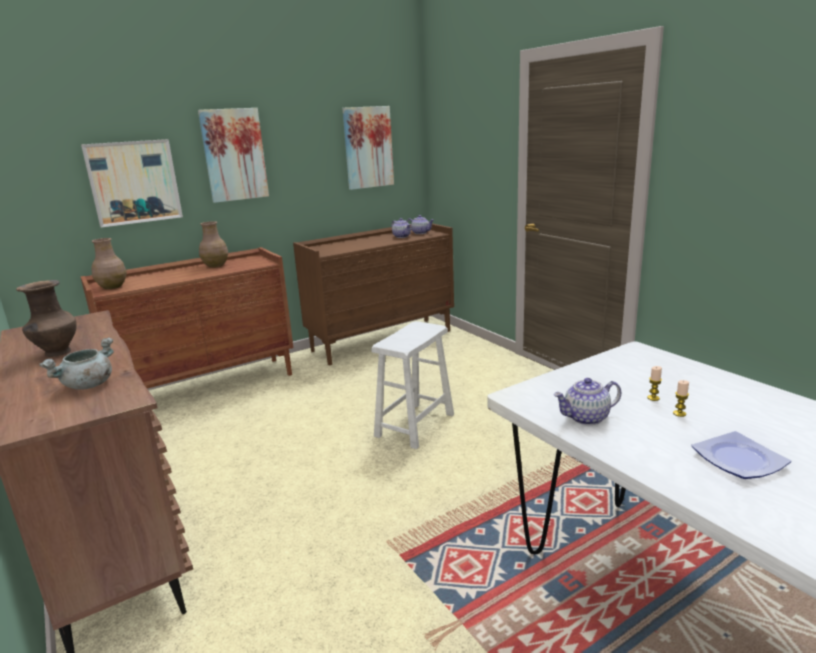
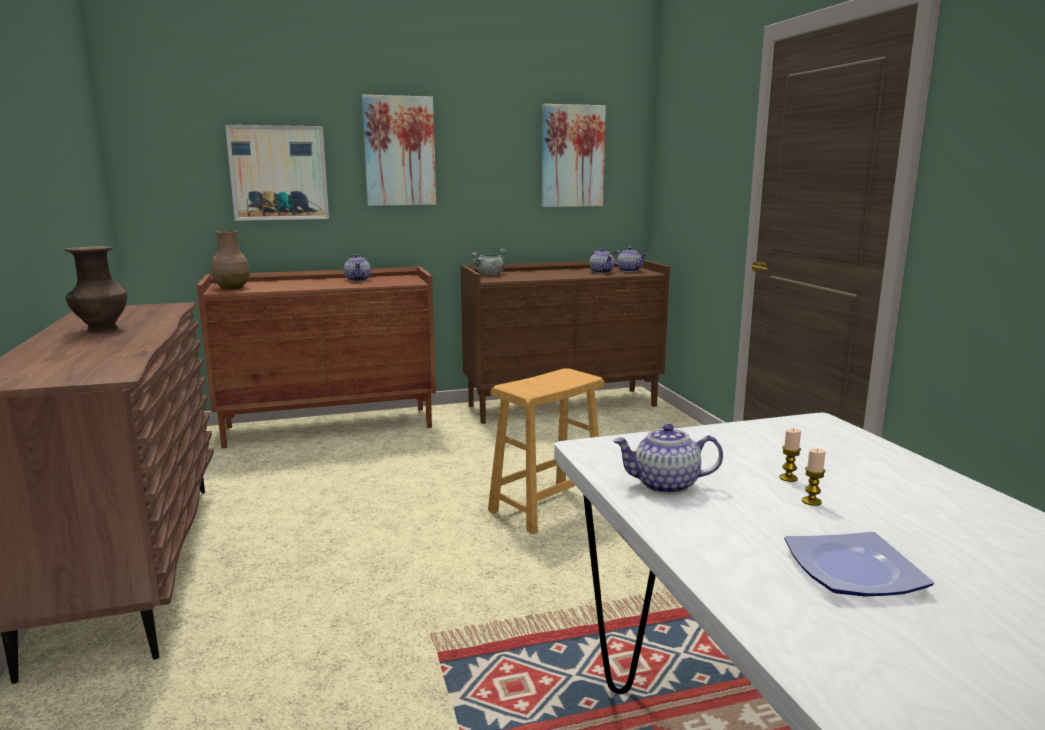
camera: 15 degrees right, 5 degrees down
(88, 385) = (93, 358): grey cooking pot -> grey cooking pot (489, 274)
(216, 265) = (358, 280): brown vase -> teapot
(414, 425) = (547, 506): white stool -> brown stool

